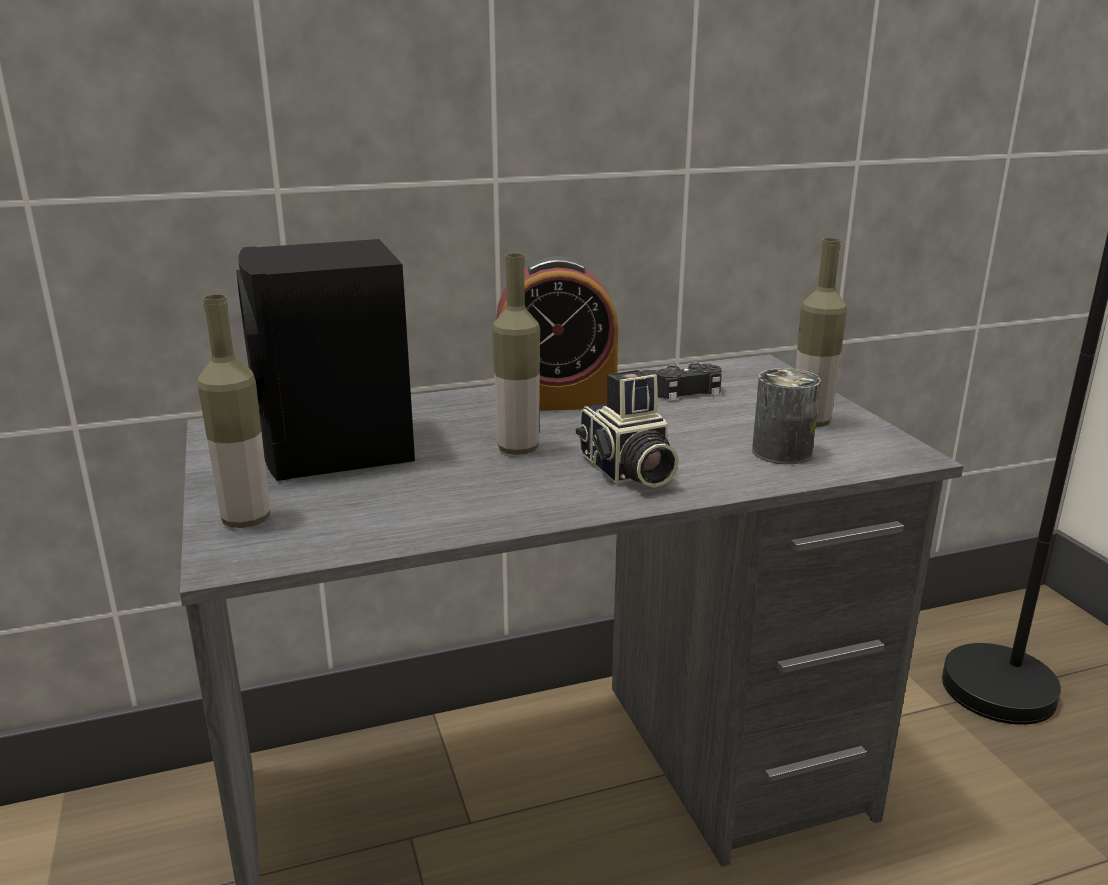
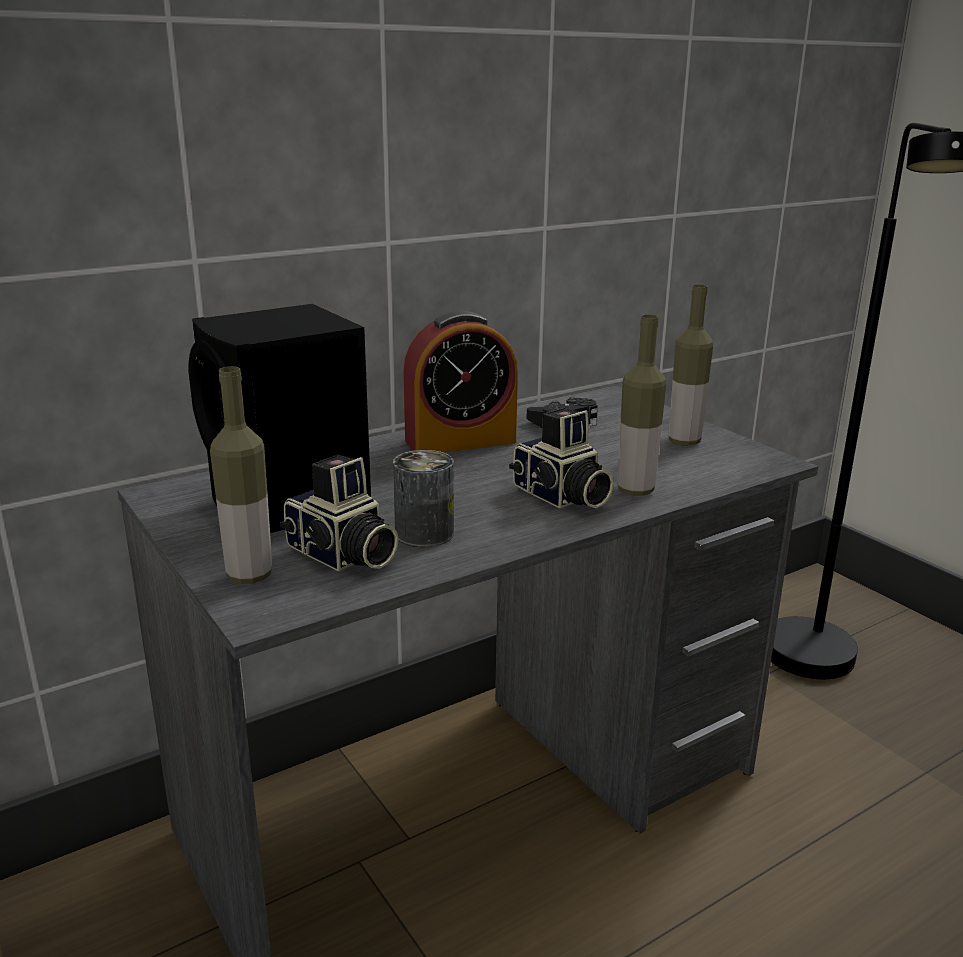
camera: 15 degrees left, 0 degrees up
(350, 510) = (341, 556): none -> camera
(518, 449) = (455, 487): bottle -> bottle (635, 490)
(781, 452) = (676, 468): can -> can (424, 533)

